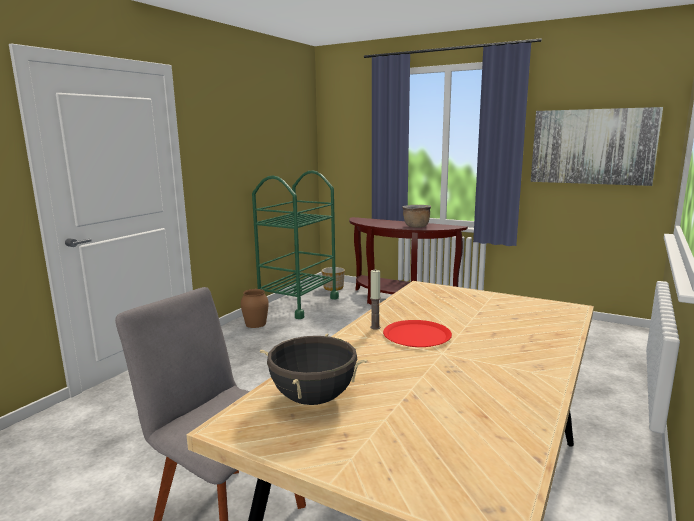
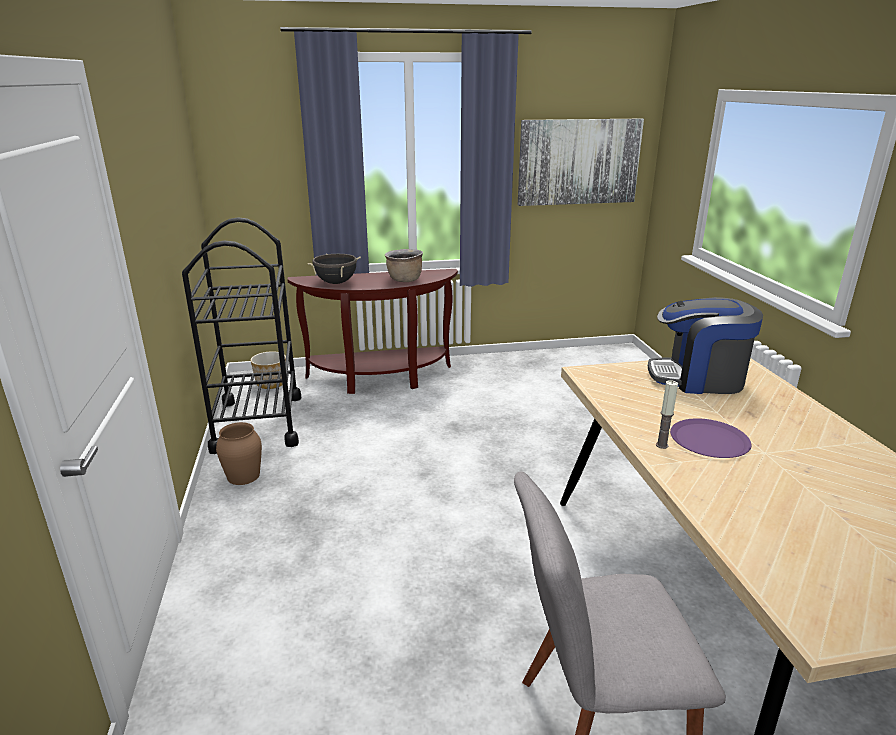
camera: 40 degrees left, 10 degrees up
(298, 304) = (258, 423): green cart -> black cart
(314, 398) = (799, 557): black cooking pot -> black cooking pot (336, 283)
(417, 335) = (709, 440): red plate -> purple plate
(502, 308) = (698, 378): none -> coffee machine

